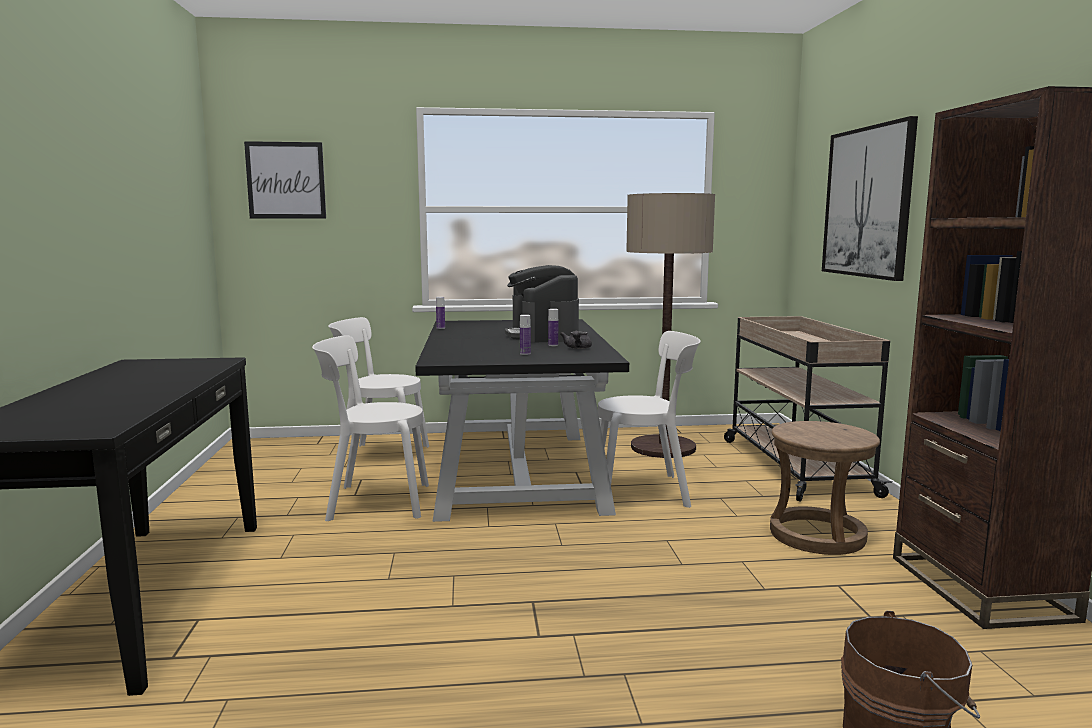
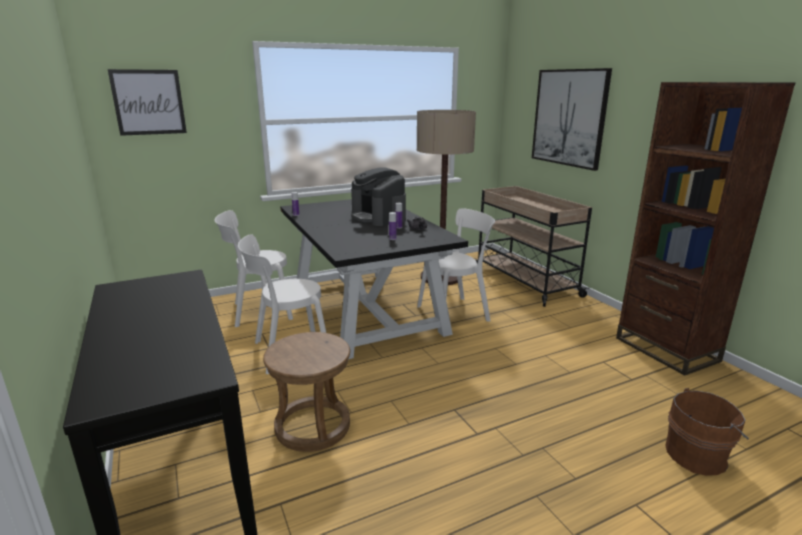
camera: 20 degrees left, 10 degrees up
(817, 535) = (570, 329): brown stool -> brown stool (313, 426)

